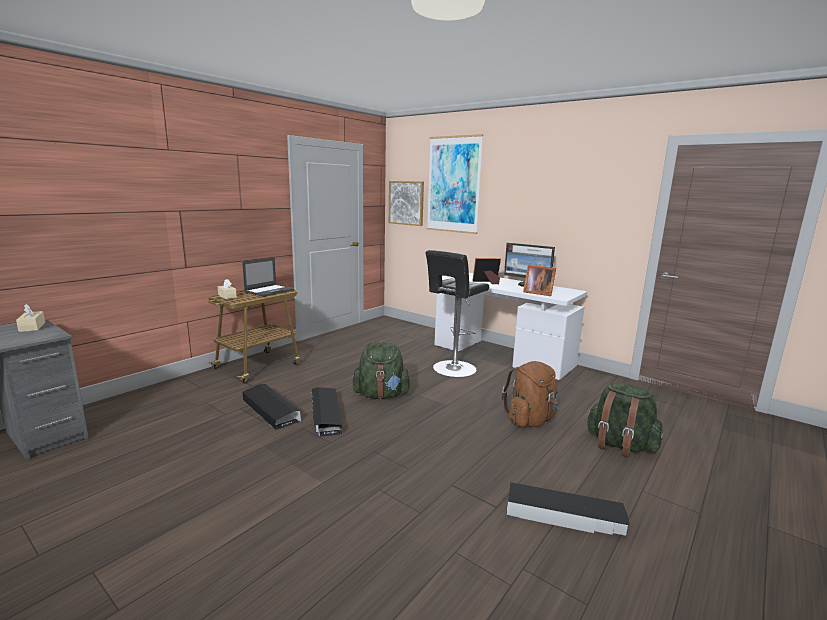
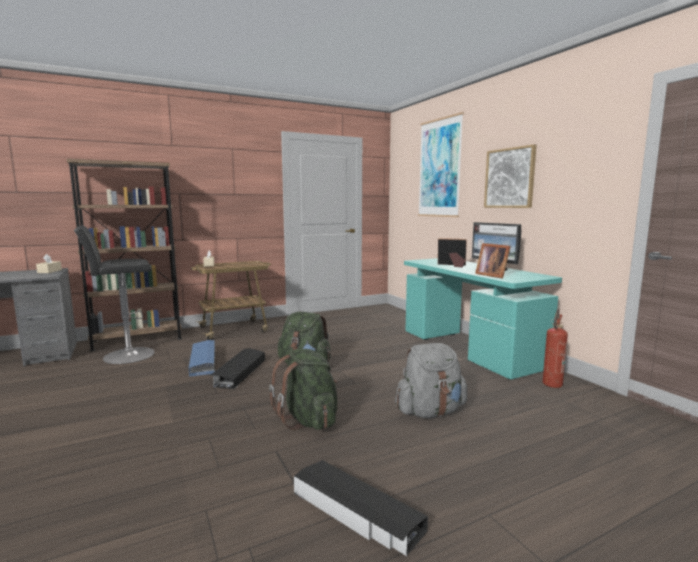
camera: 25 degrees right, 5 degrees down
(149, 396) = (137, 339): none -> brown bookcase
(269, 291) = (247, 264): laptop -> none
(270, 410) = (203, 362): black storage box -> blue storage box
(406, 203) = (403, 191): picture -> picture (509, 178)
(453, 369) = (400, 354): black stool -> black stool (125, 356)
(501, 356) = (468, 349): white desk -> turquoise desk
(530, 420) = (430, 412): brown backpack -> grey backpack
(588, 380) = (551, 386): none -> fire extinguisher
(619, 445) = (515, 459): green backpack -> green backpack (309, 420)

